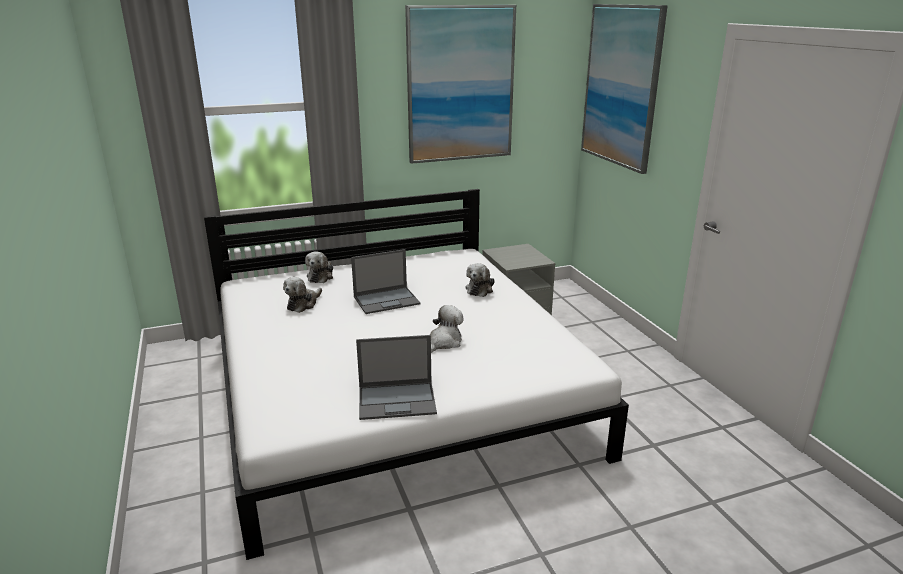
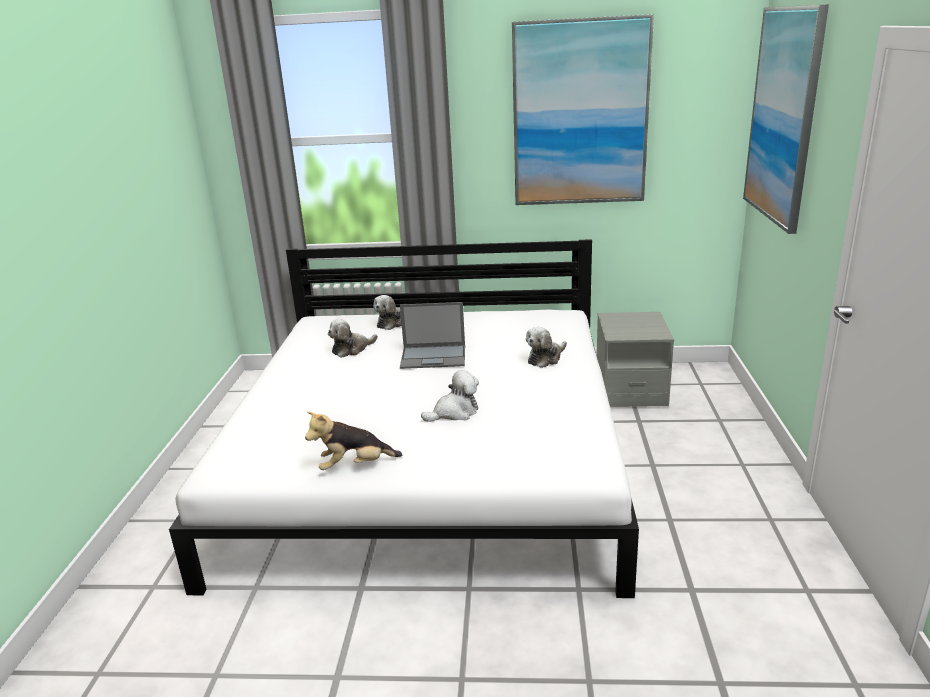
camera: 25 degrees right, 0 degrees up
(398, 400) = (354, 466): laptop -> plush toy

